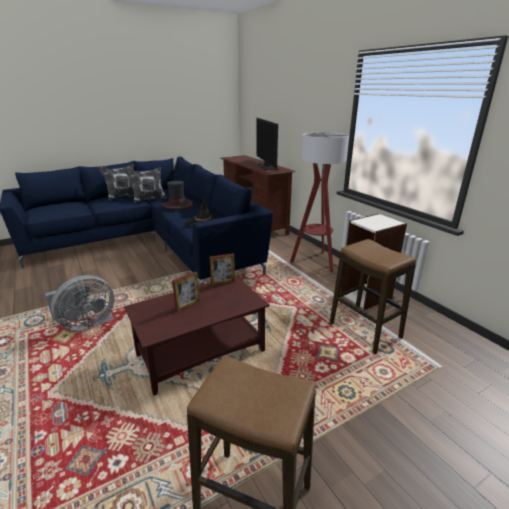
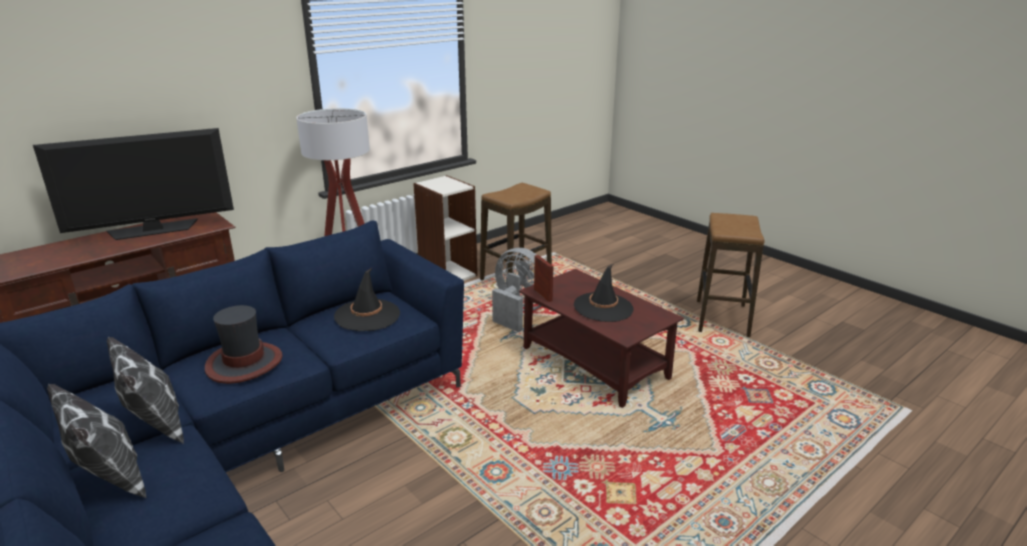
camera: 100 degrees left, 0 degrees up
(85, 324) = (582, 484): grey fan -> grey fan (518, 312)
(187, 306) = (603, 307): picture frame -> black hat

